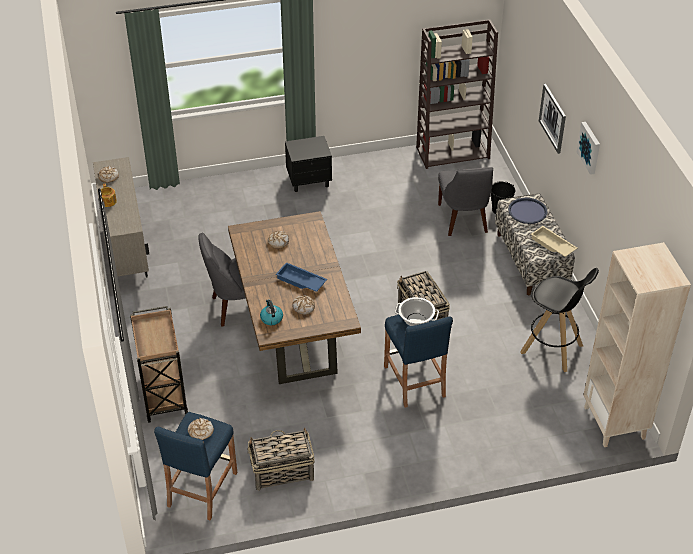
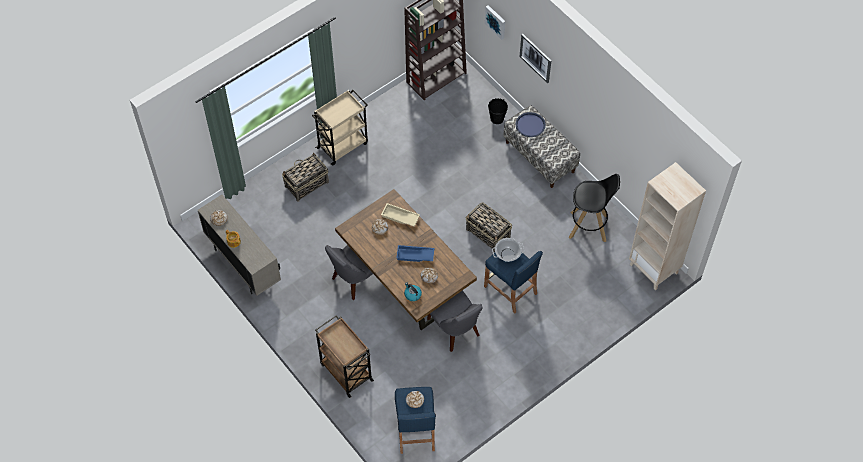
camera: 25 degrees left, 15 degrees up
(281, 471) = (460, 396): basket -> basket (306, 184)
(309, 181) = (343, 145): black nightstand -> beige cart
(463, 220) = (475, 138): grey chair -> grey chair (455, 330)
(552, 245) = (561, 149): beige tray -> beige tray (400, 217)
(590, 147) = (583, 86): picture -> picture (496, 21)

